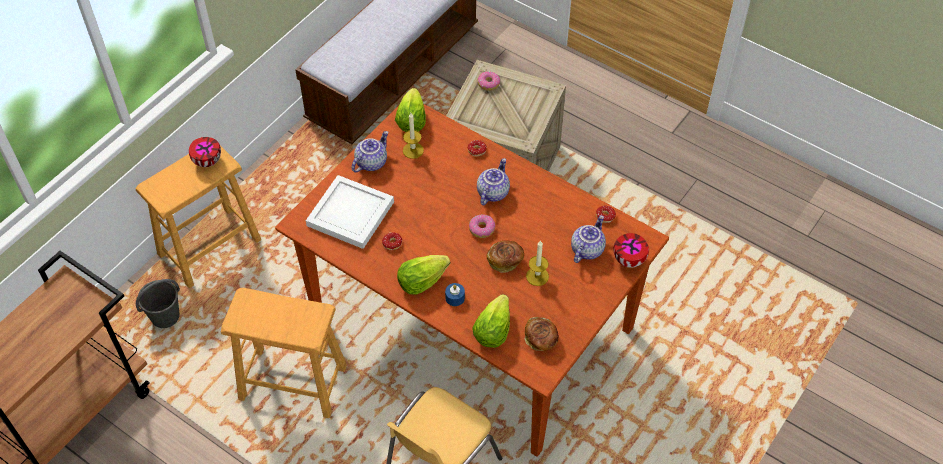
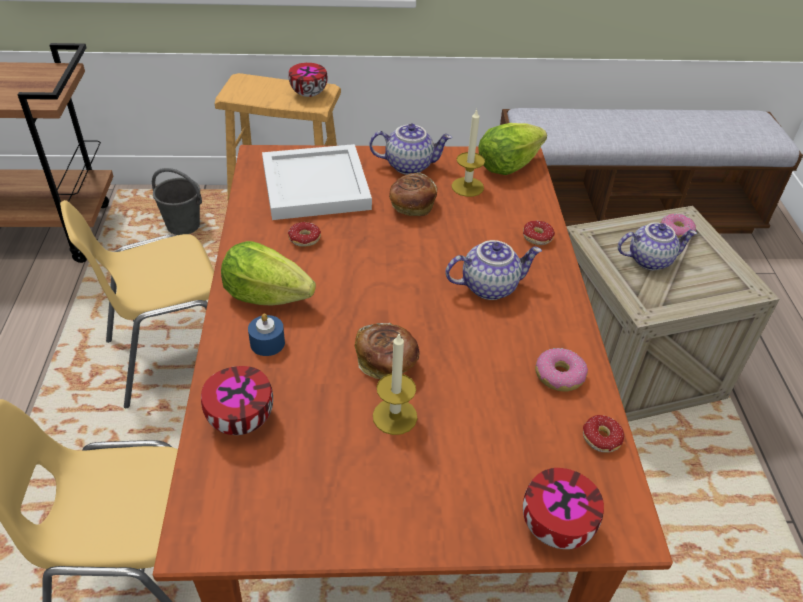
camera: 50 degrees right, 10 degrees down
(293, 382) = (174, 356): brown stool -> yellow chair
(482, 229) = (416, 308): donut -> donut (559, 376)
(492, 331) = (239, 419): lettuce -> bowl
(541, 340) = (270, 494): bread -> bread (411, 206)
(586, 249) = (511, 451): teapot -> teapot (649, 259)

